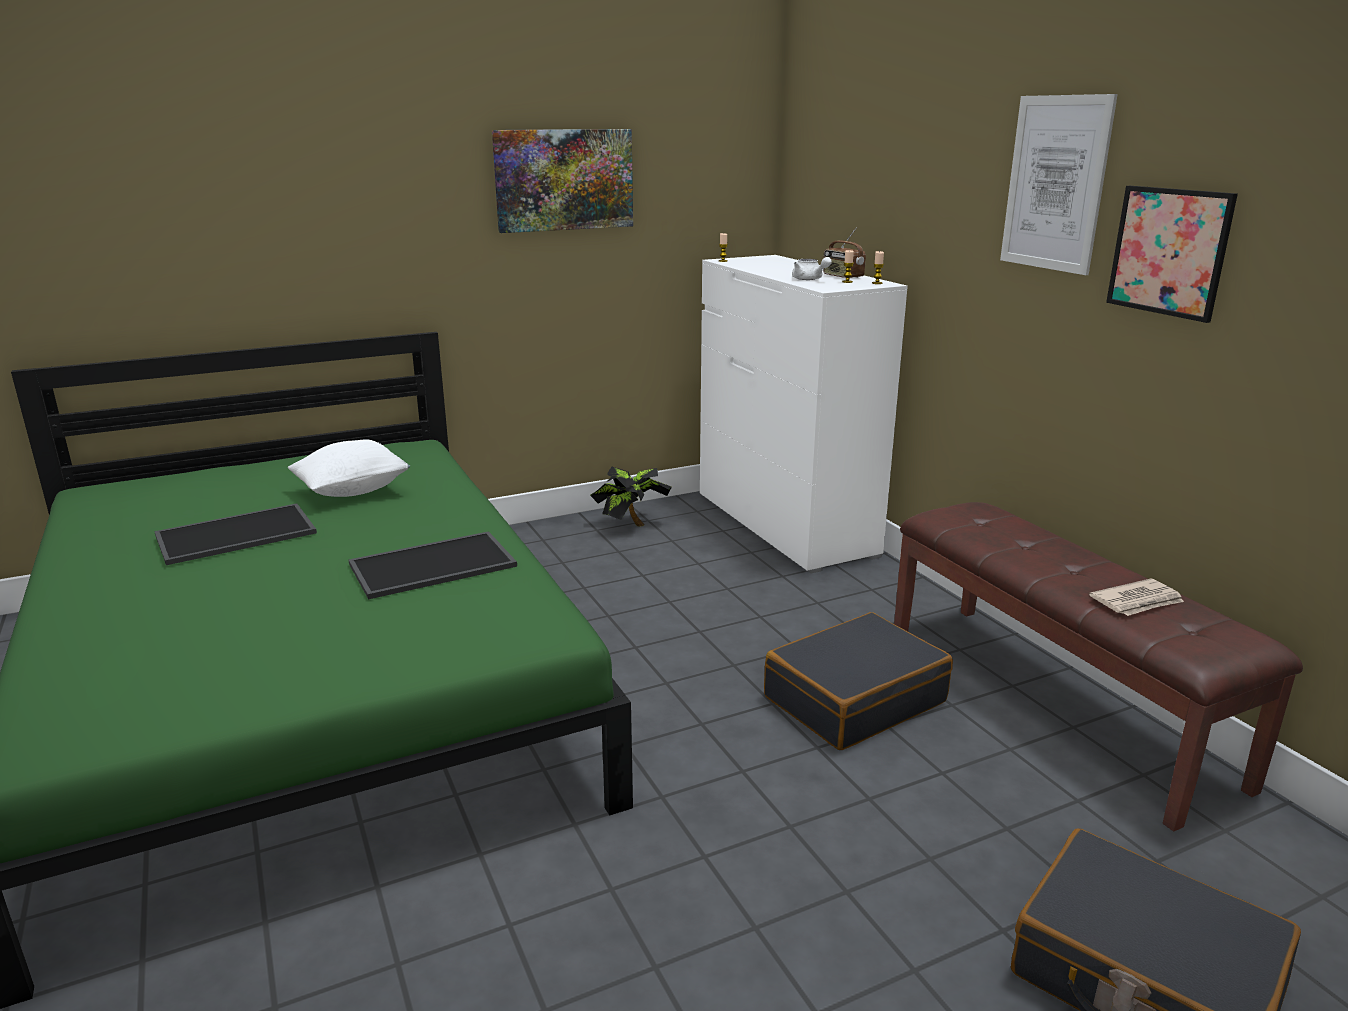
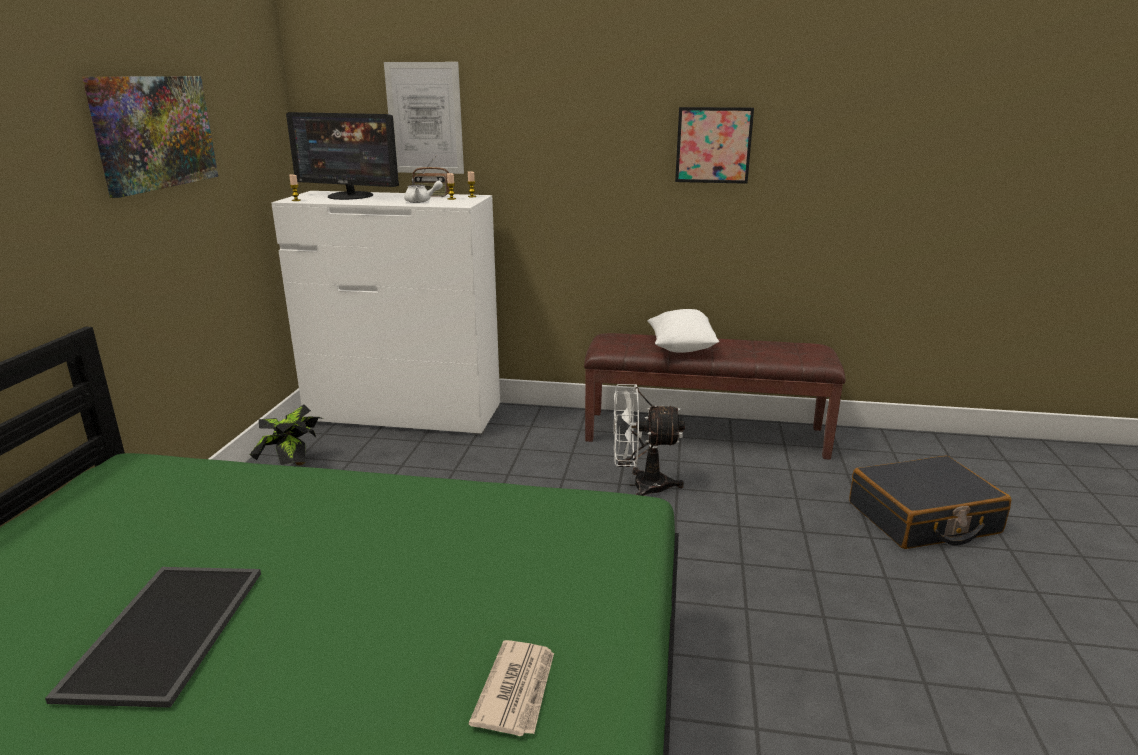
camera: 55 degrees left, 0 degrees up
(353, 491) = (183, 527): white pillow -> white pillow (681, 348)
(432, 566) = (440, 529): tray -> none
(778, 264) = (350, 196): none -> monitor
(854, 699) = (640, 486): black suitcase -> white fan
(1055, 183) = (618, 109): picture -> picture (425, 118)
(1138, 601) = (761, 350): newspaper -> newspaper (517, 690)

